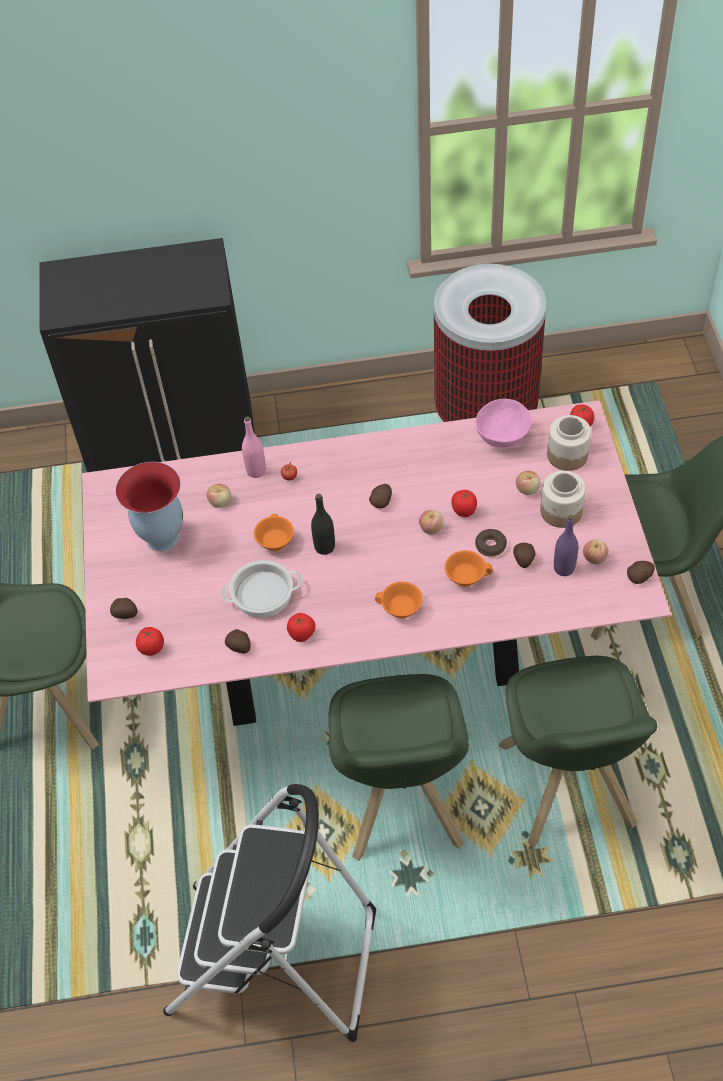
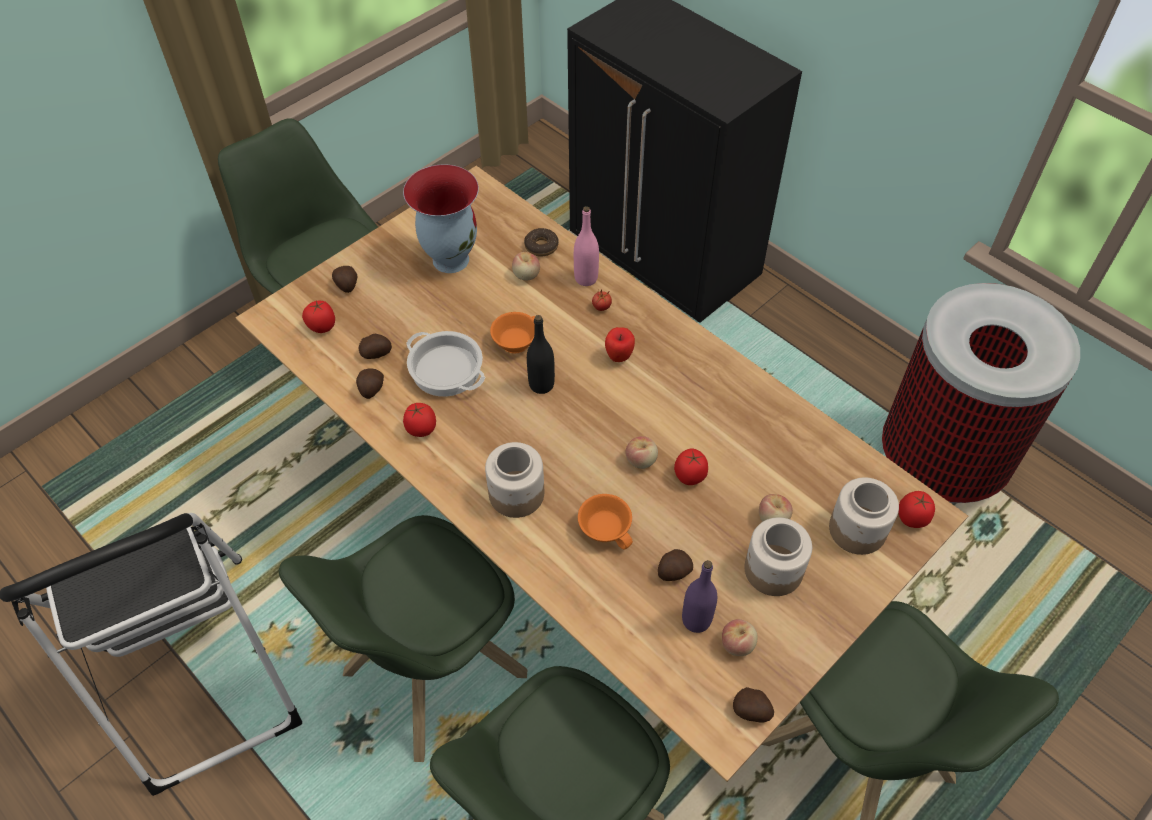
camera: 50 degrees right, 0 degrees up
(340, 492) = (619, 358): none -> apple
(370, 651) = (576, 540): pink dining table -> brown dining table
(382, 501) = (638, 397): potato -> potato (377, 354)
(400, 609) = (515, 494): orange cup -> jar
(490, 545) = (666, 528): donut -> donut (541, 246)
(503, 436) = (824, 453): pink bowl -> none

